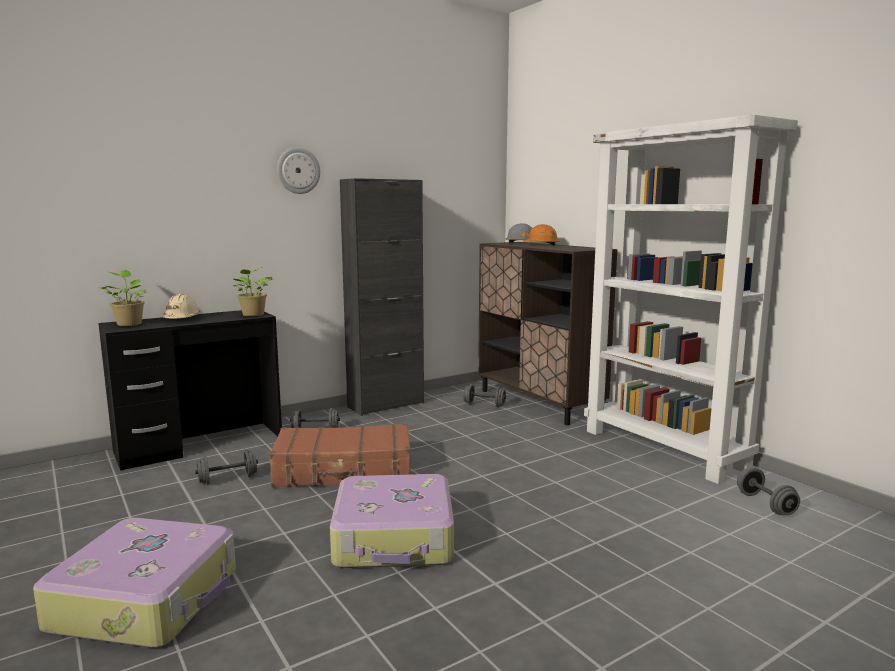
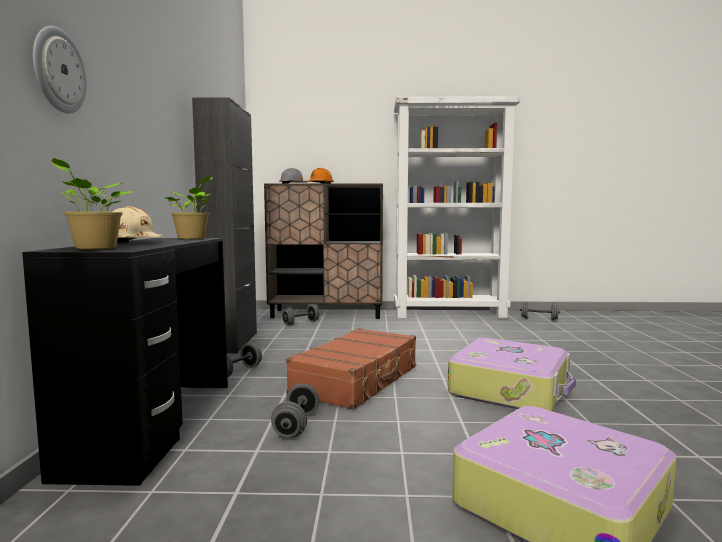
camera: 55 degrees left, 5 degrees down
(298, 170) = (165, 76): wall clock -> wall clock (58, 71)

